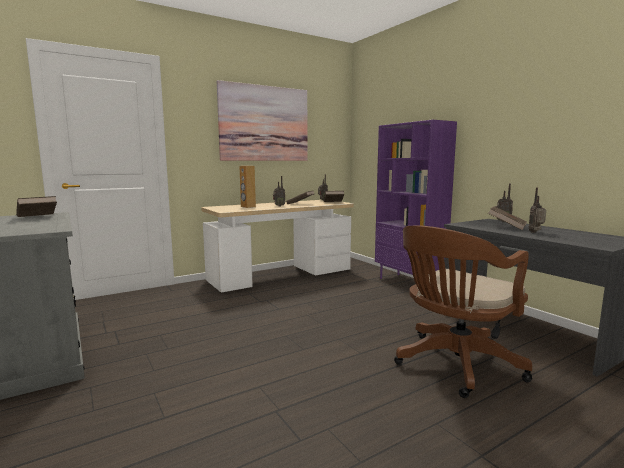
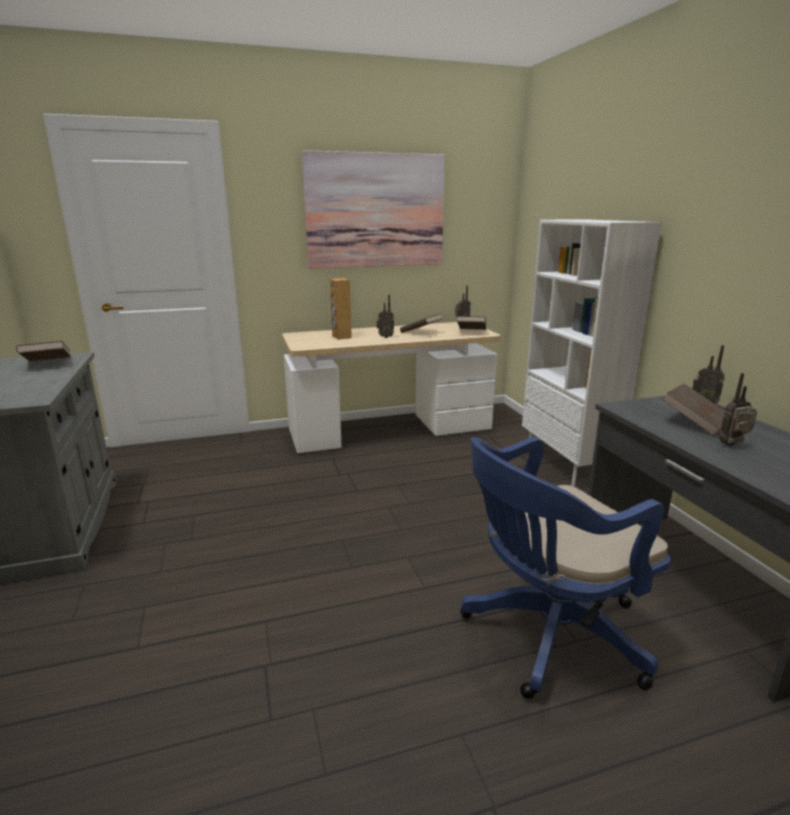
camera: 15 degrees right, 10 degrees up
(409, 283) = (567, 465): purple bookcase -> white bookcase
(454, 365) = (547, 635): brown office chair -> blue office chair

